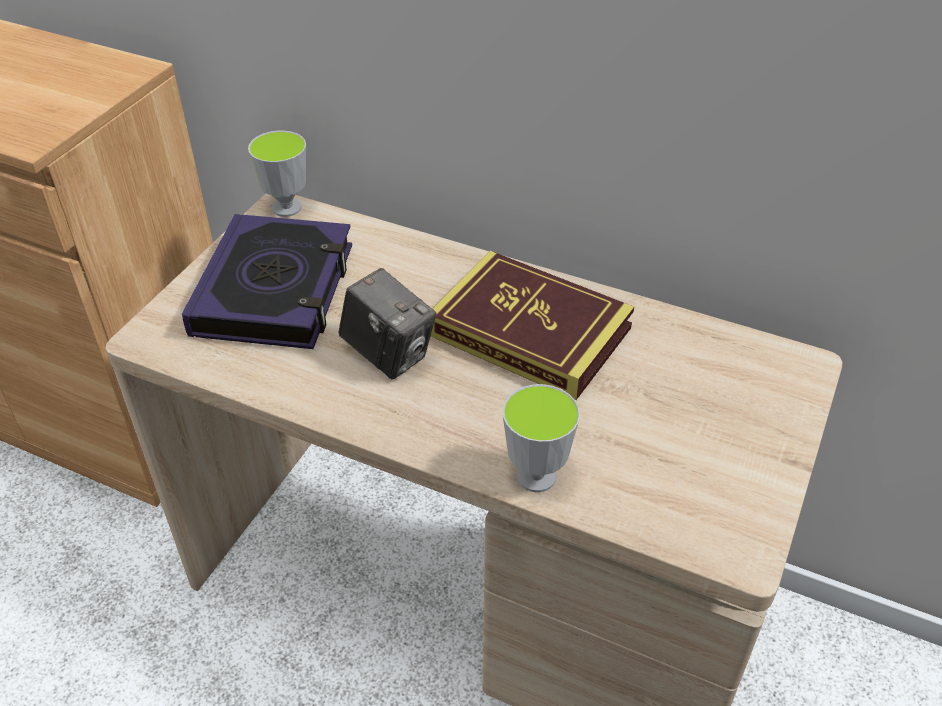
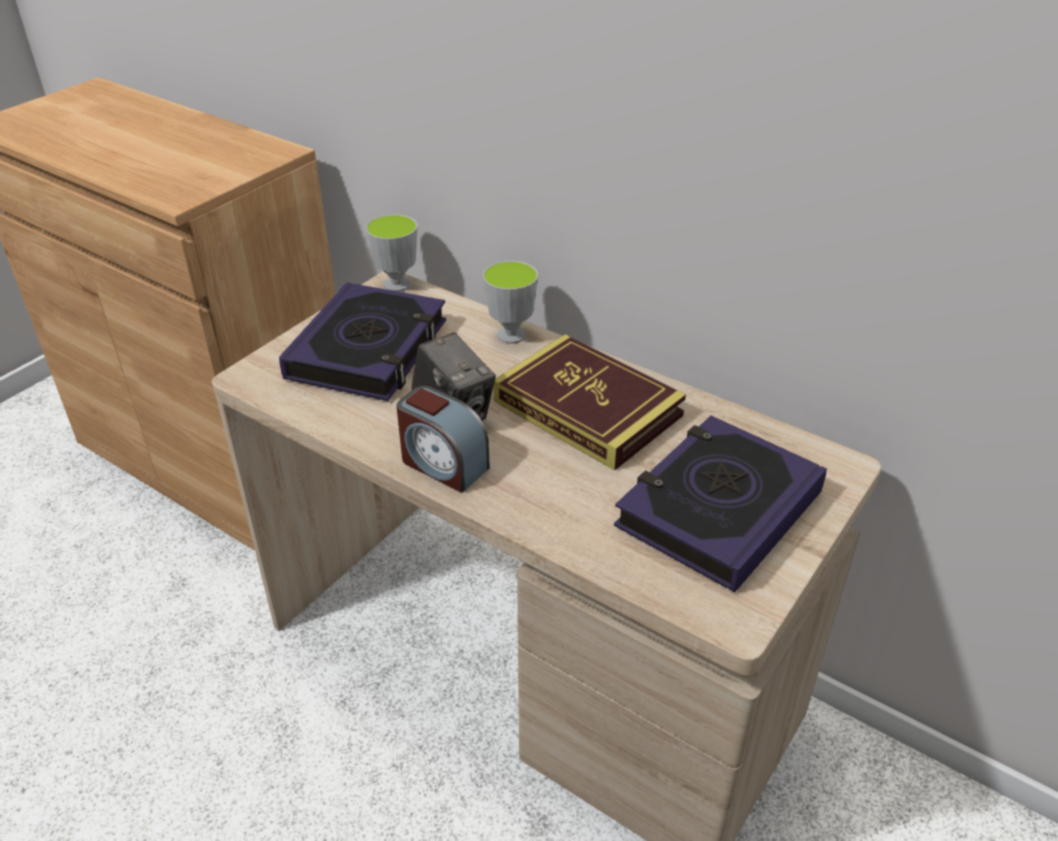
camera: 10 degrees right, 5 degrees down
(392, 417) = (443, 464): none -> alarm clock
(536, 476) = (559, 529): cup -> cup (511, 335)
(693, 431) = (718, 509): none -> book

